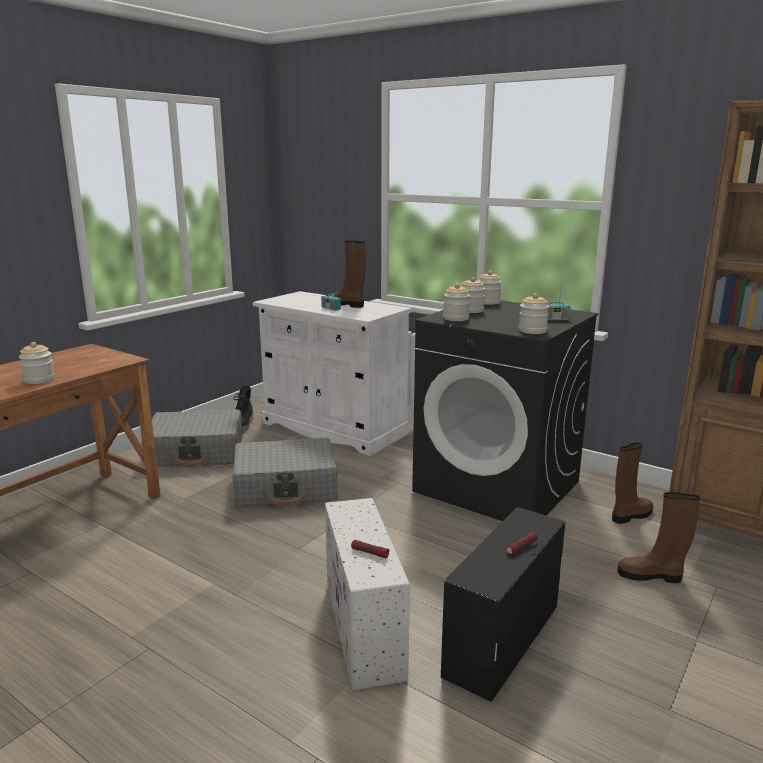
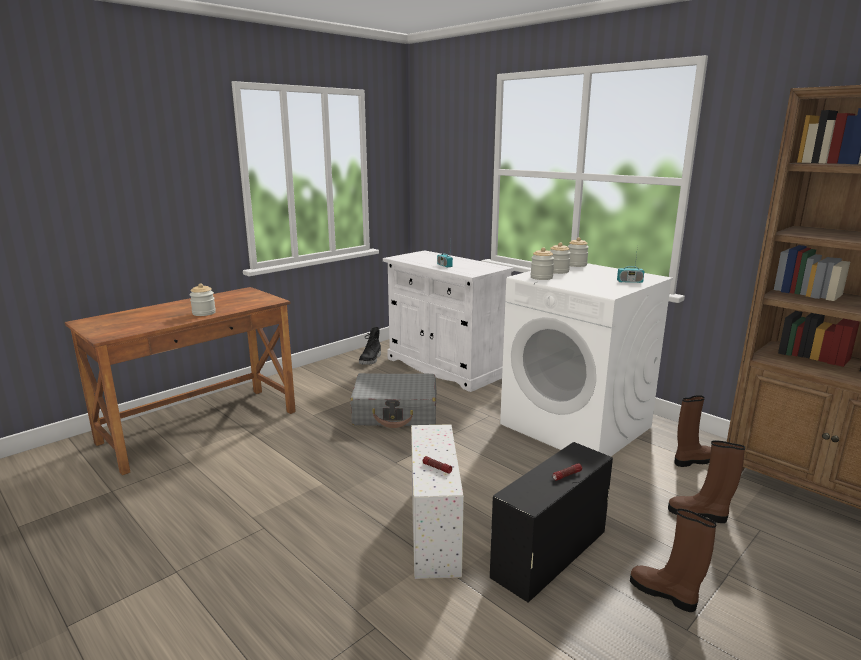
camera: 10 degrees right, 0 degrees up
(196, 452) = (330, 379): grey suitcase -> none
(346, 305) = (459, 263): brown boot -> brown boot (664, 594)
(498, 486) = (576, 426): black washing machine -> white washing machine
(532, 331) = (604, 291): jar -> none

